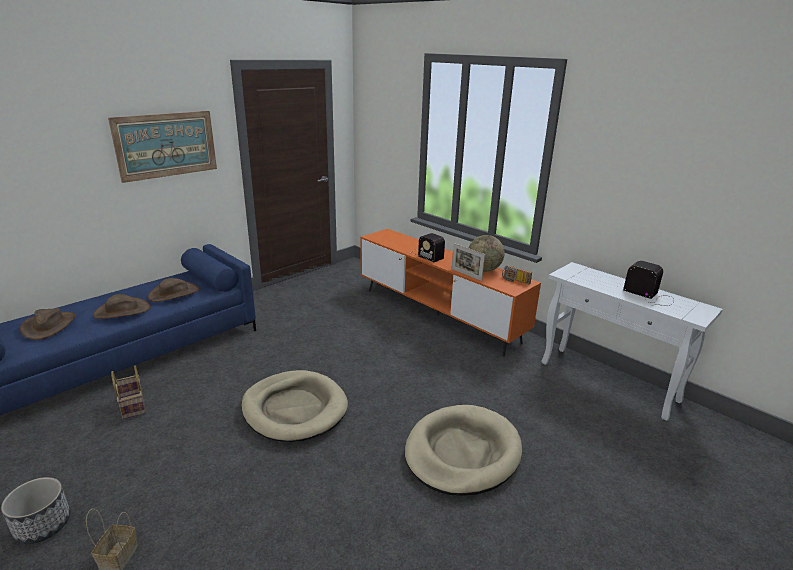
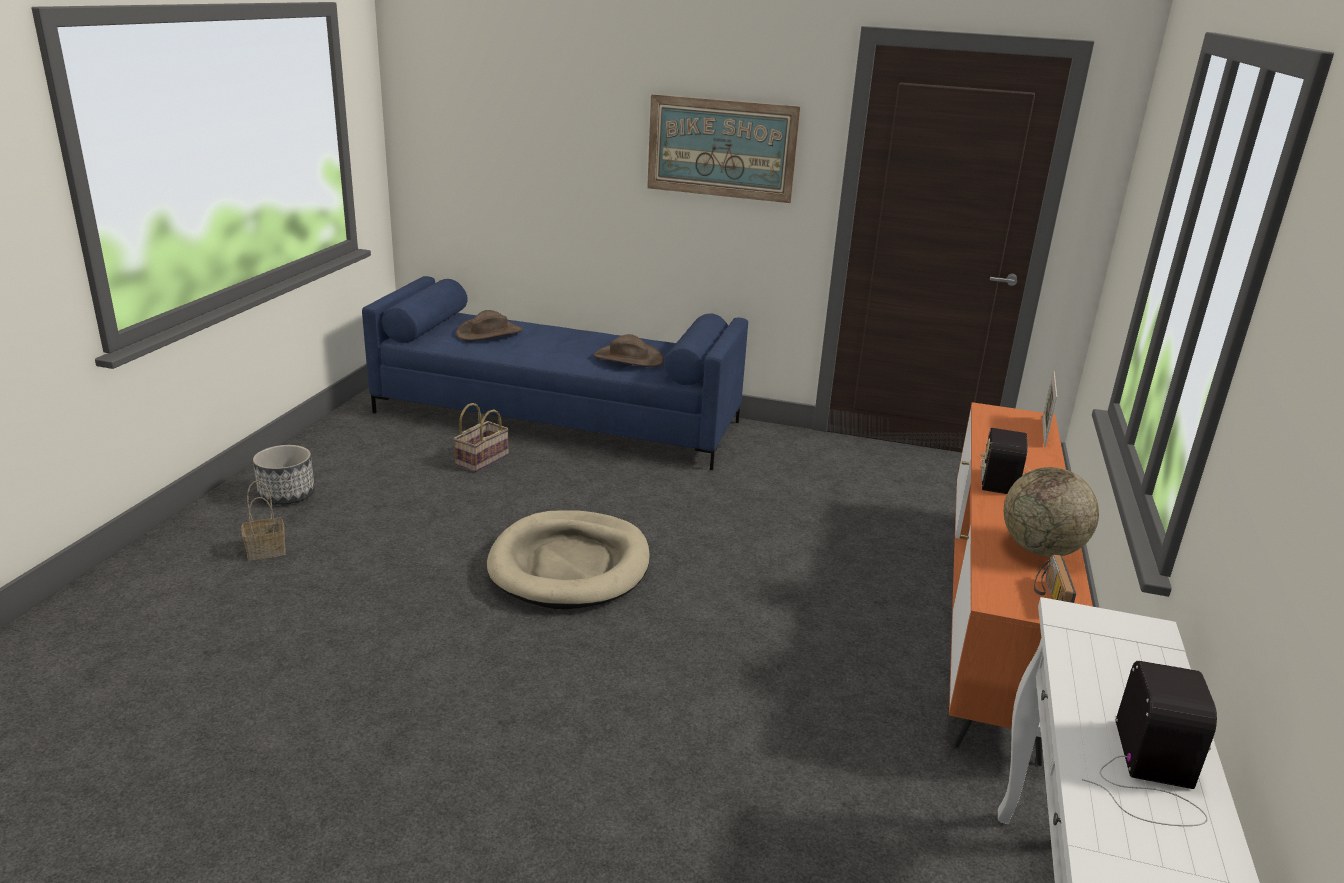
camera: 60 degrees right, 0 degrees up
(122, 311) = (555, 350): brown hat -> none
(462, 452) = (600, 761): beige dog bed -> none
(466, 274) = (983, 534): picture frame -> picture frame (1043, 432)

